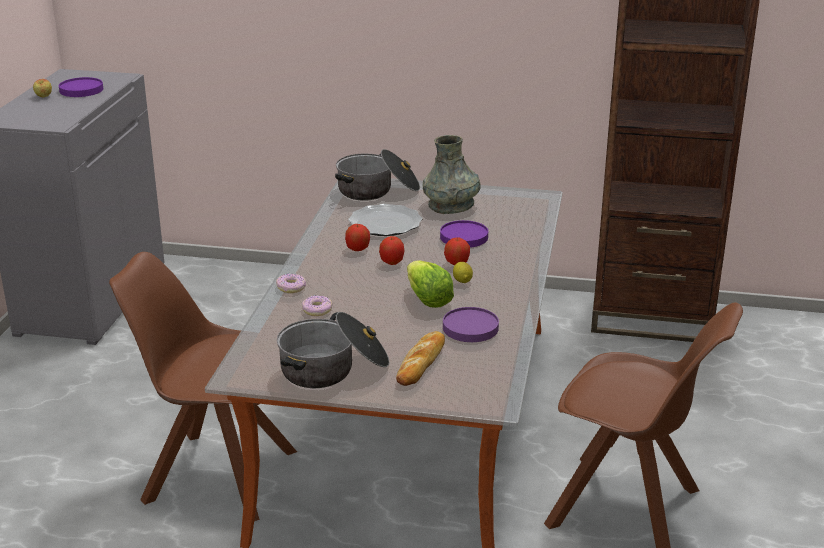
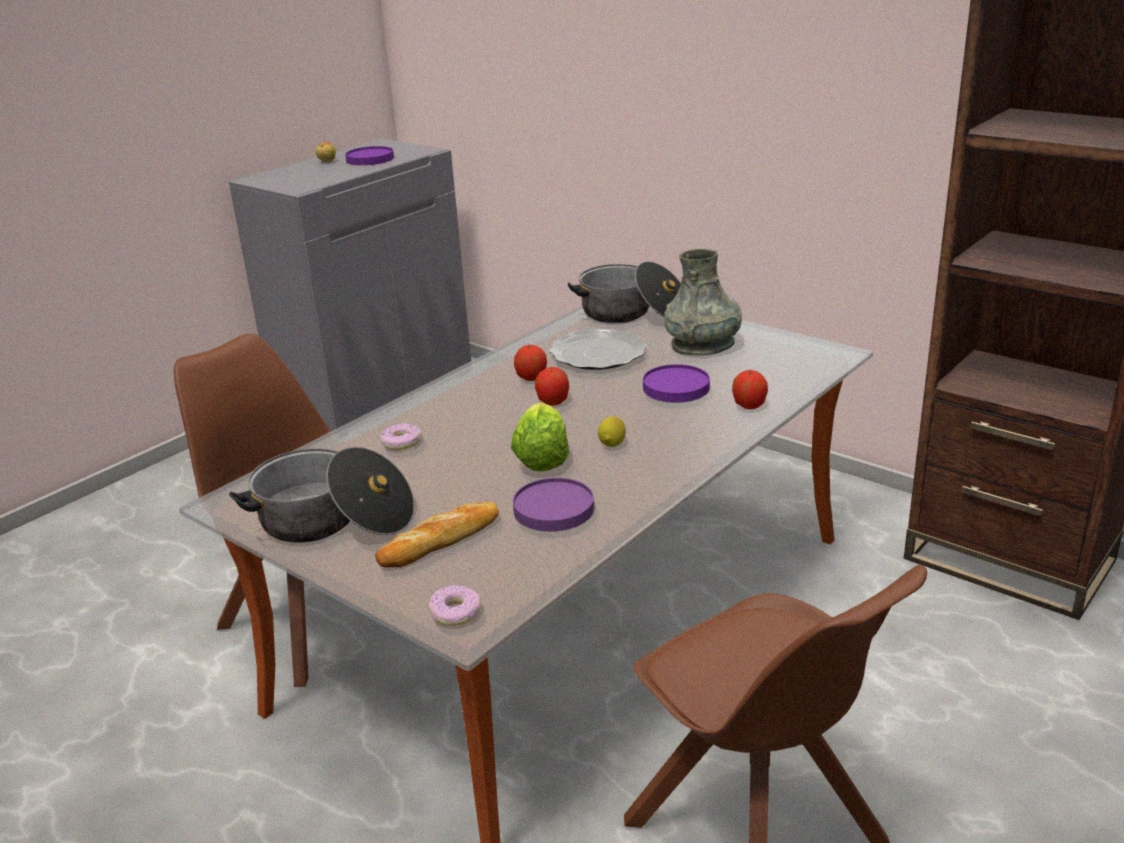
camera: 30 degrees right, 0 degrees up
(291, 287) = (406, 409): donut -> donut (455, 612)
(457, 263) = (630, 419): apple -> apple (749, 406)

